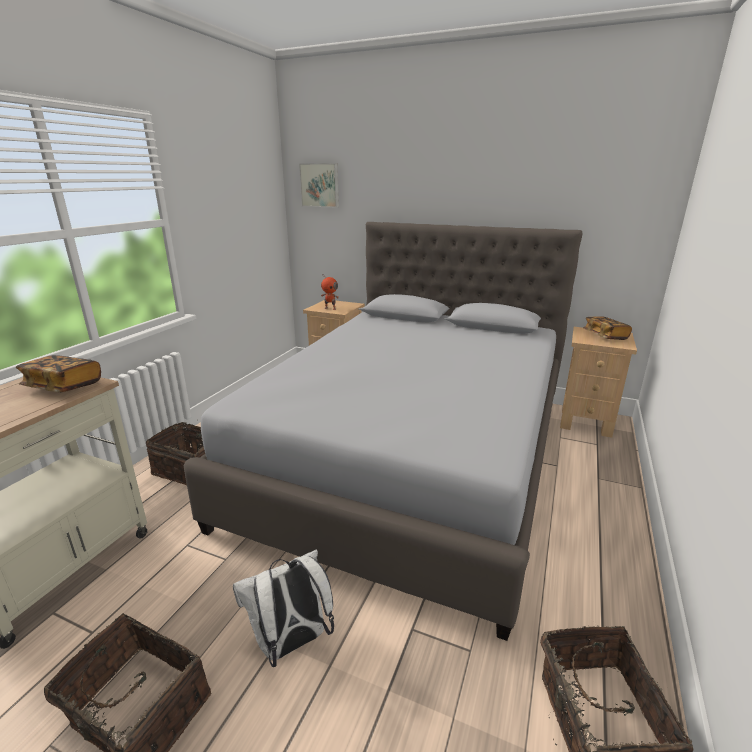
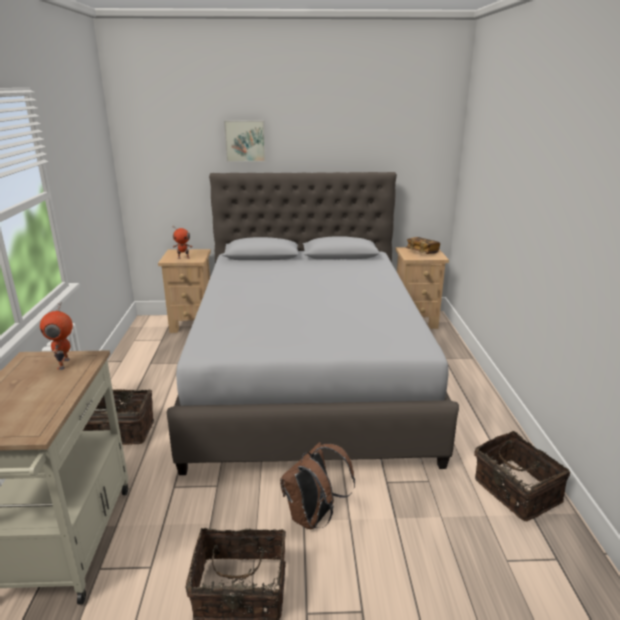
camera: 25 degrees left, 0 degrees up
(63, 386) = (65, 364): book -> toy robot
(291, 643) = (314, 517): white backpack -> brown backpack
(320, 185) = (154, 139): picture -> picture (245, 140)

